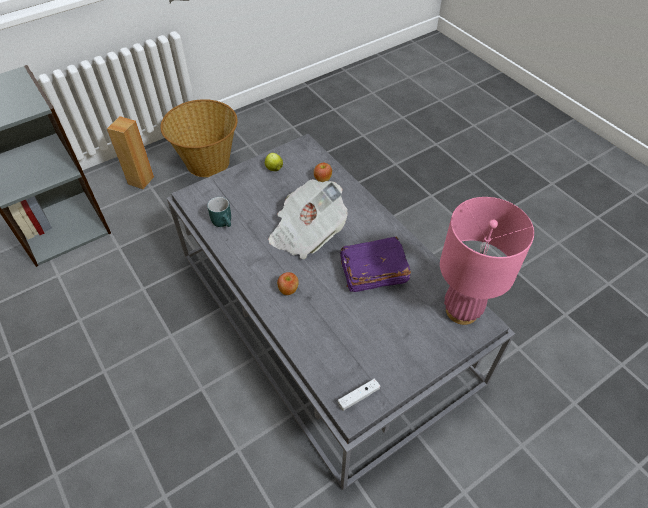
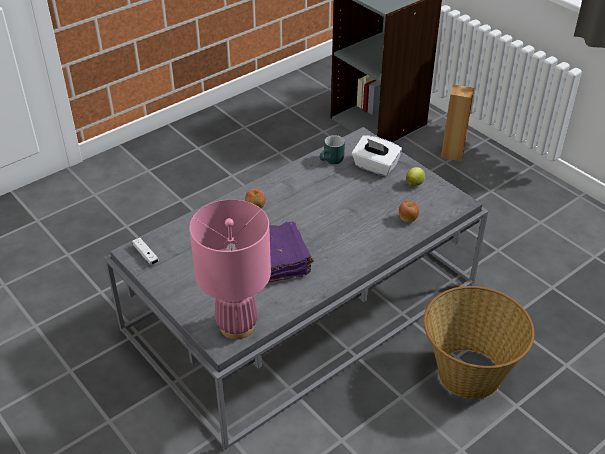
camera: 85 degrees right, 10 degrees down
(207, 163) = (497, 194): basket -> basket (468, 374)
(242, 191) = (375, 166): none -> white tissue box
(306, 232) = (327, 213): newspaper -> none

